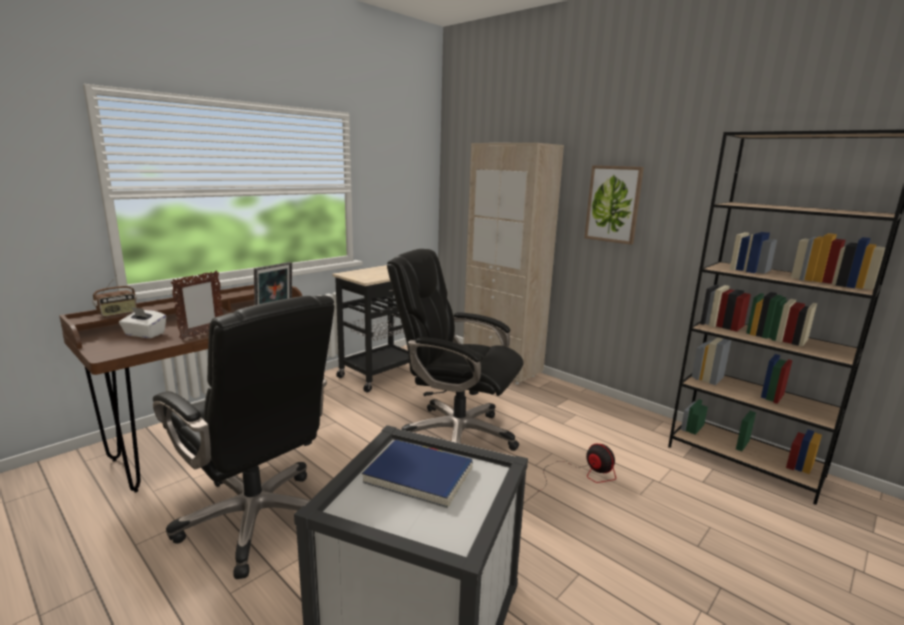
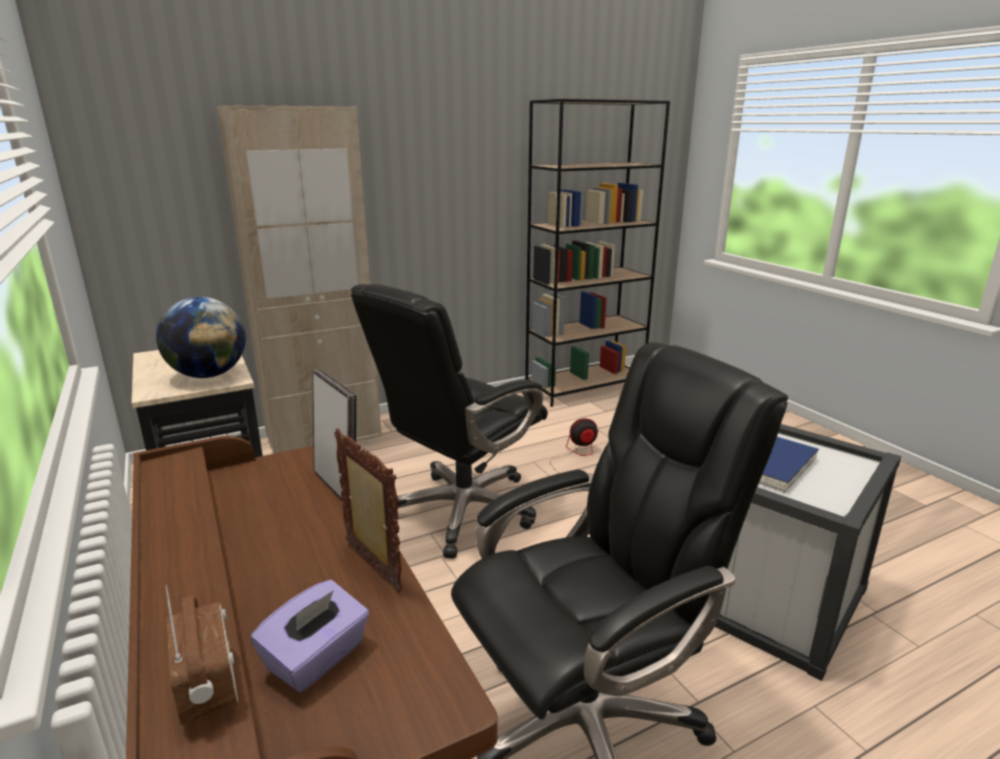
camera: 70 degrees left, 5 degrees up
(144, 334) = (317, 658): white tissue box -> purple tissue box
(370, 276) = (208, 375): none -> globe
(613, 204) = (413, 181): picture -> none

